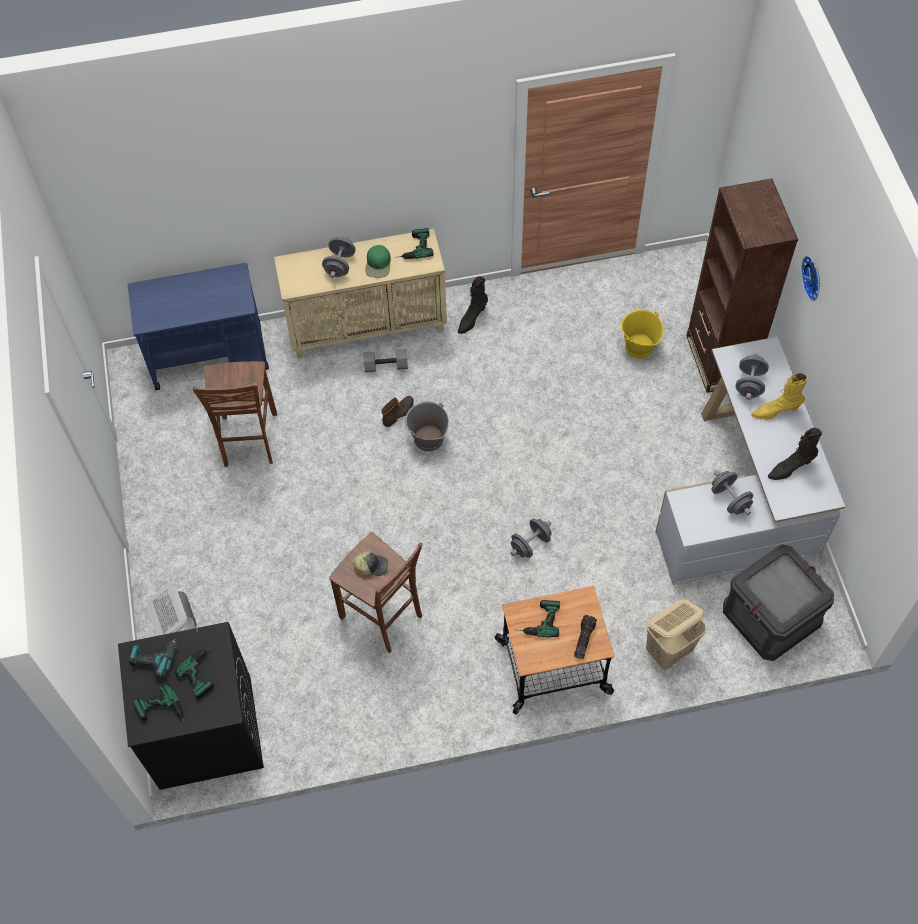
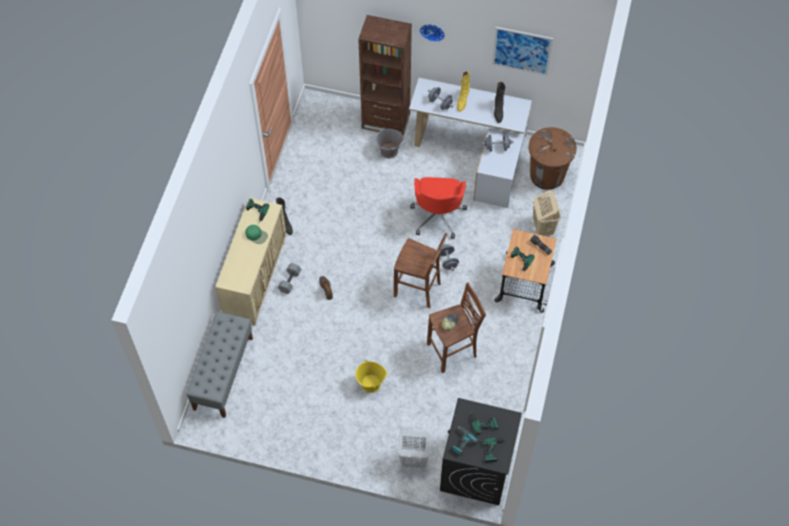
camera: 65 degrees left, 0 degrees up
(210, 356) = (223, 373): blue cart -> grey bench
(248, 441) = (298, 375): brown stool -> brown stool (418, 290)
(340, 265) = (244, 255): grey dumbbell -> none
(428, 439) = (353, 281): grey bucket -> grey bucket (389, 151)
(600, 497) = (438, 216): none -> red office chair
(638, 347) = (355, 153): yellow bucket -> yellow bucket (370, 384)
(770, 616) = (547, 175): crate -> brown trash can
(869, 415) = (522, 51): none -> picture

